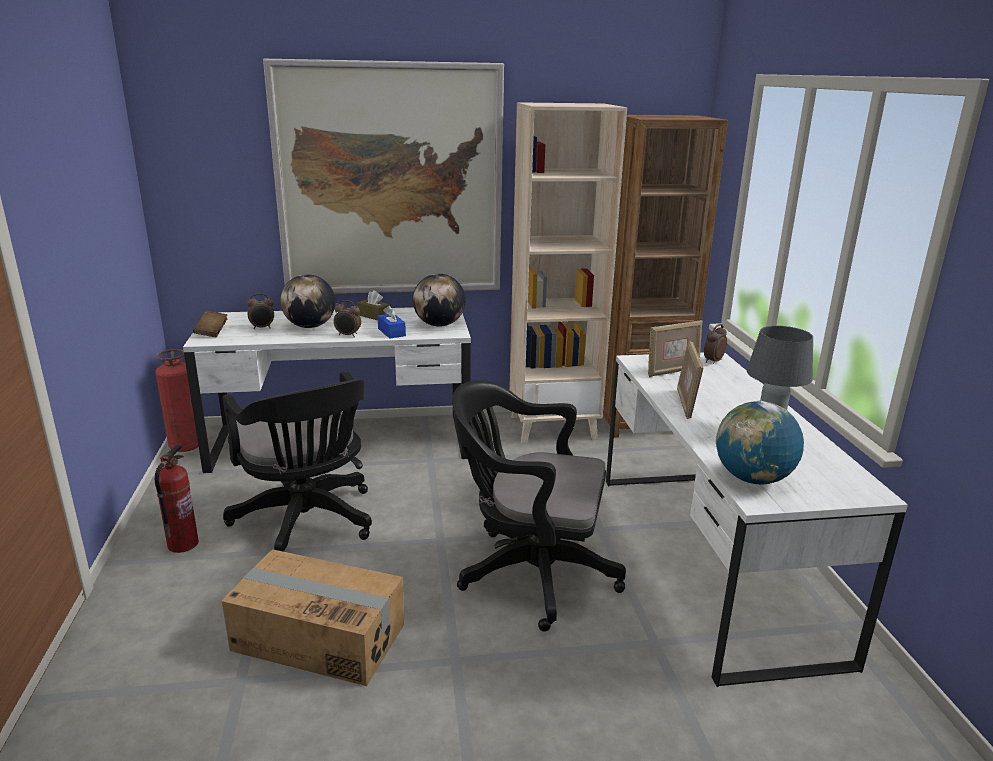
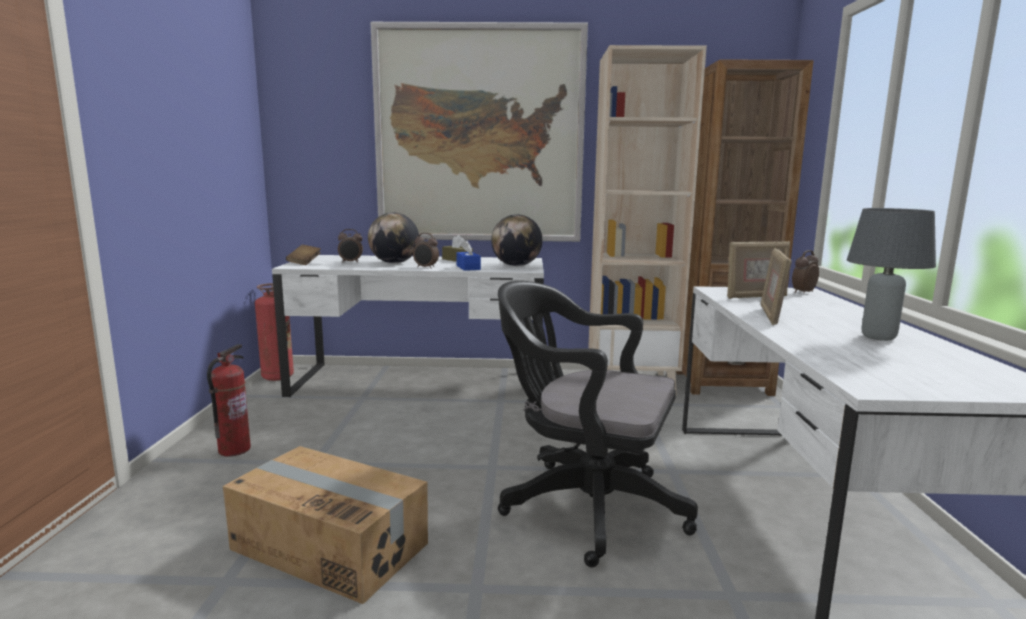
camera: 10 degrees right, 10 degrees down
(307, 523) = (361, 442): black office chair -> none
(752, 479) = (862, 370): globe -> none

